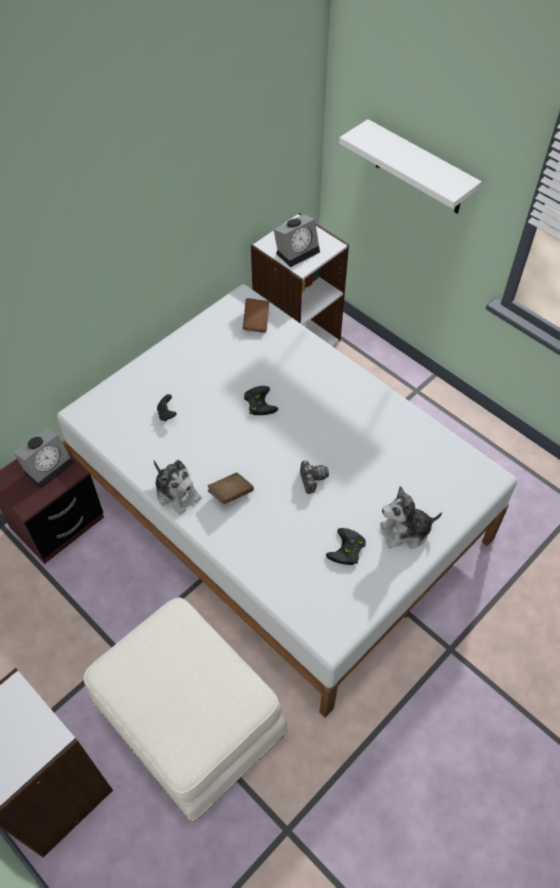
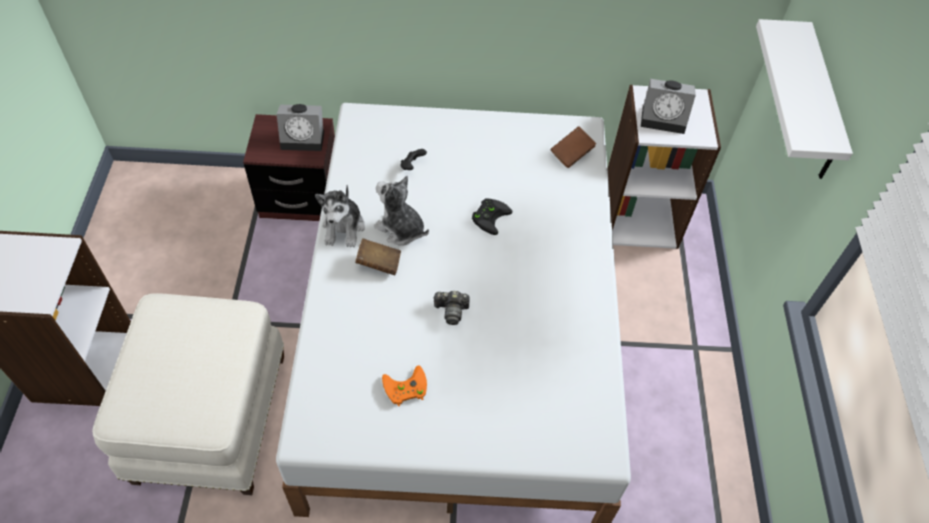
camera: 45 degrees right, 0 degrees up
(312, 479) = (451, 311): camera -> camera turned 60 degrees clockwise
(347, 550) = (405, 389): black game controller -> orange game controller
(406, 532) = (469, 422): plush toy -> plush toy (400, 229)

